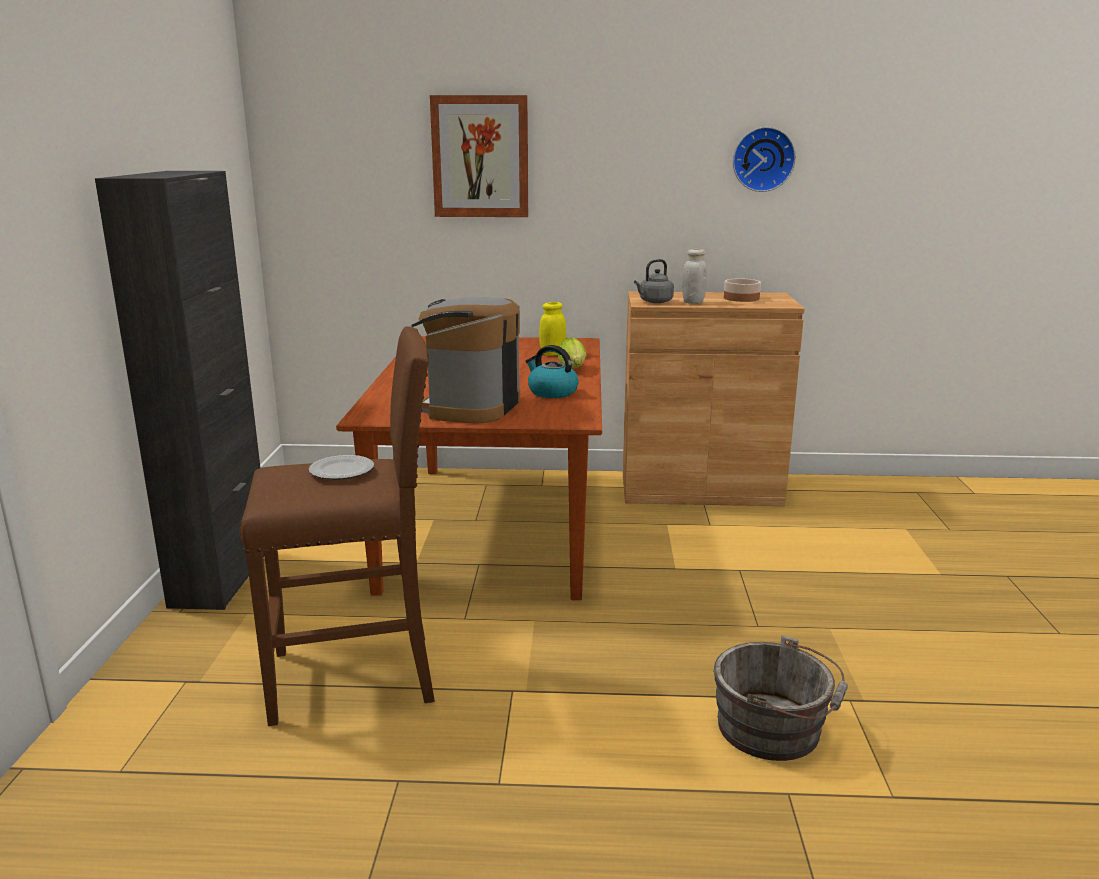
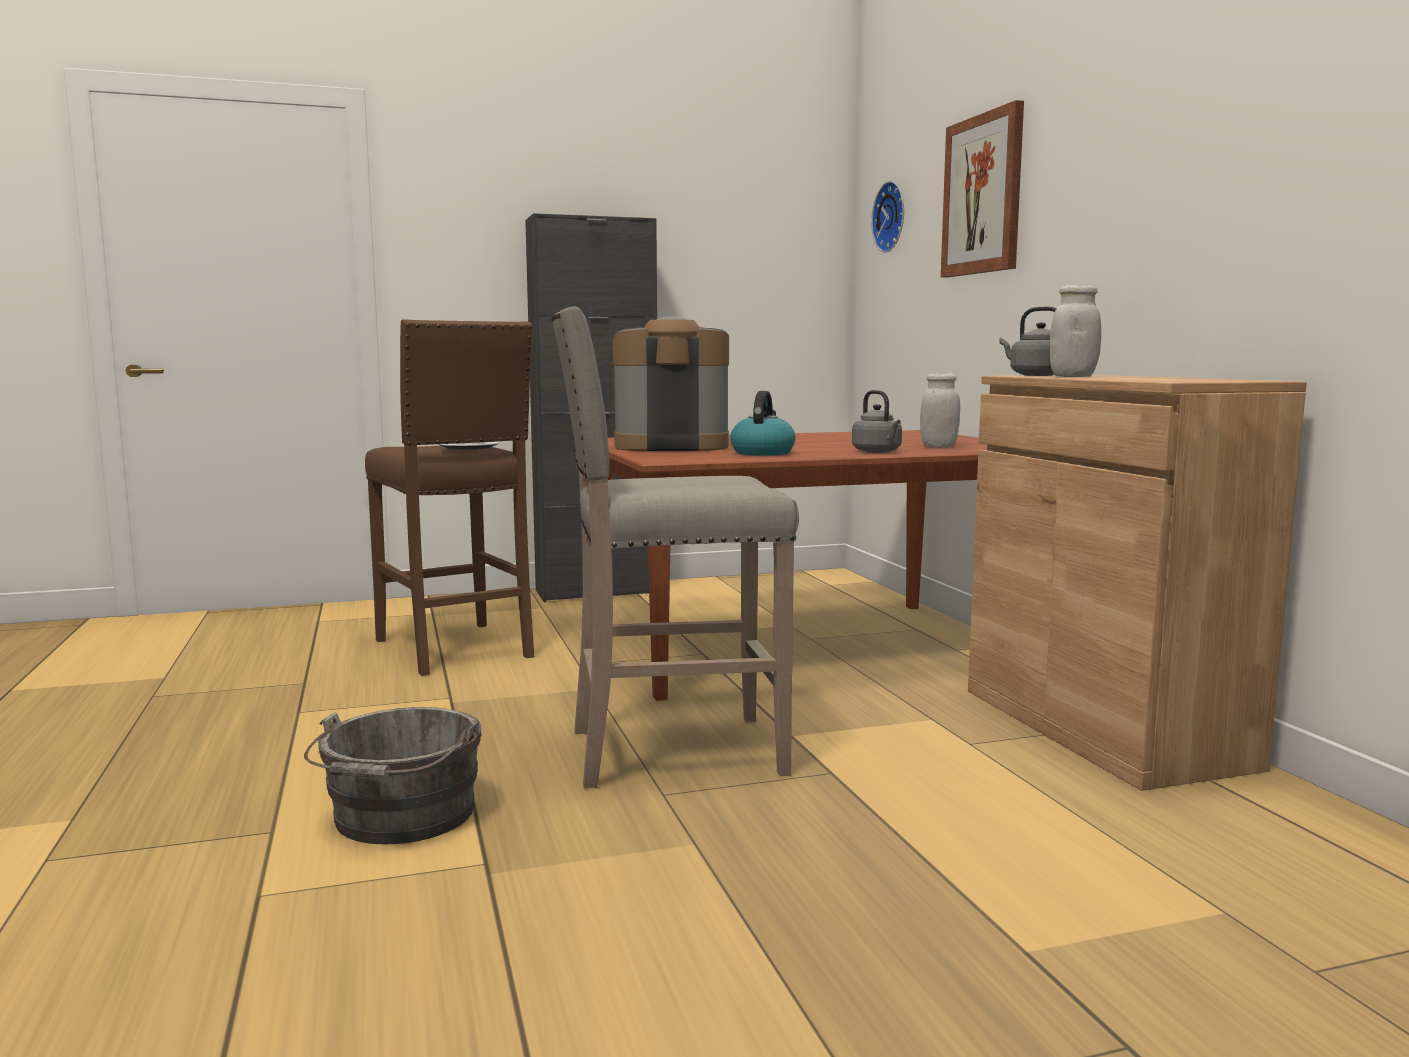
camera: 70 degrees right, 10 degrees down
(552, 354) = (938, 447): yellow jar -> white jar
(573, 369) = (878, 452): lettuce -> grey kettle
(686, 612) = (670, 751): none -> beige stool
(742, 298) = (1170, 378): bowl -> none
(763, 159) = (1289, 119): wall clock -> wall clock (892, 217)

